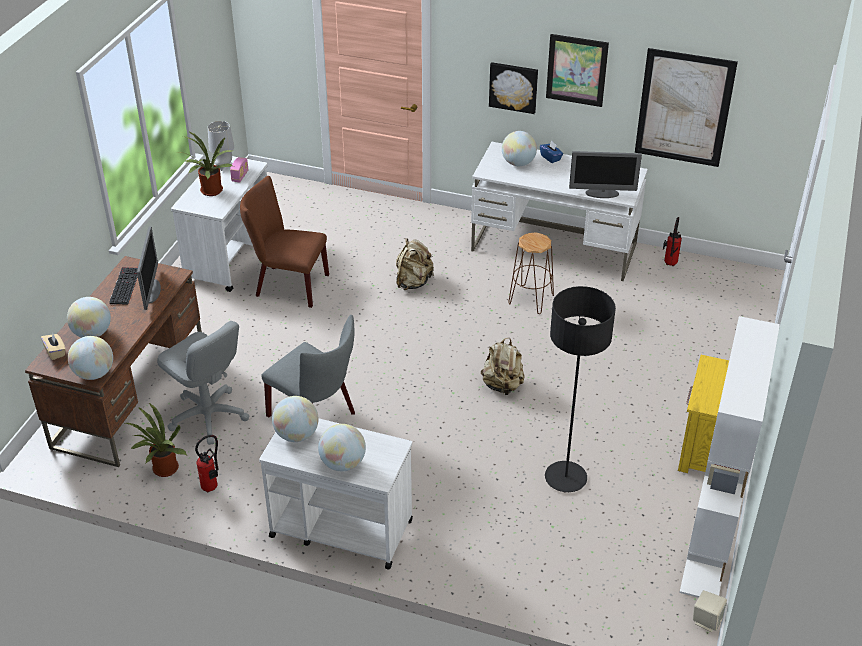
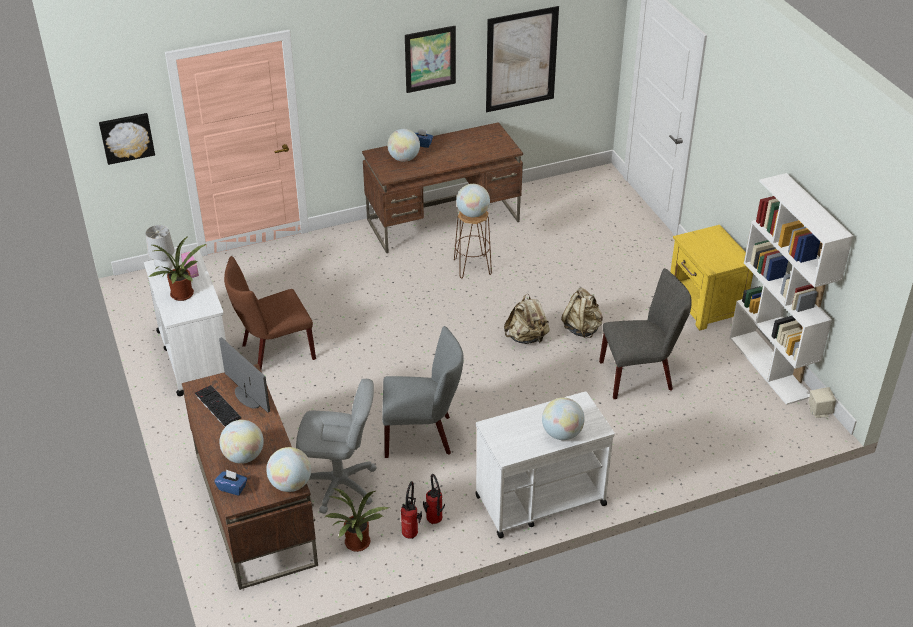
camera: 40 degrees left, 0 degrees up
(55, 352) = (232, 488): beige tissue box -> blue tissue box
(297, 435) = (505, 434): globe -> globe (473, 214)
(413, 282) = (371, 298): beige backpack -> beige backpack (582, 328)
(513, 87) = (376, 94): picture -> picture (126, 137)
(555, 247) = (443, 220): white desk -> brown desk
(565, 478) = (641, 375): black floor lamp -> grey chair
(602, 193) = (491, 154): monitor -> none
(669, 264) = (535, 194): fire extinguisher -> fire extinguisher (434, 522)

